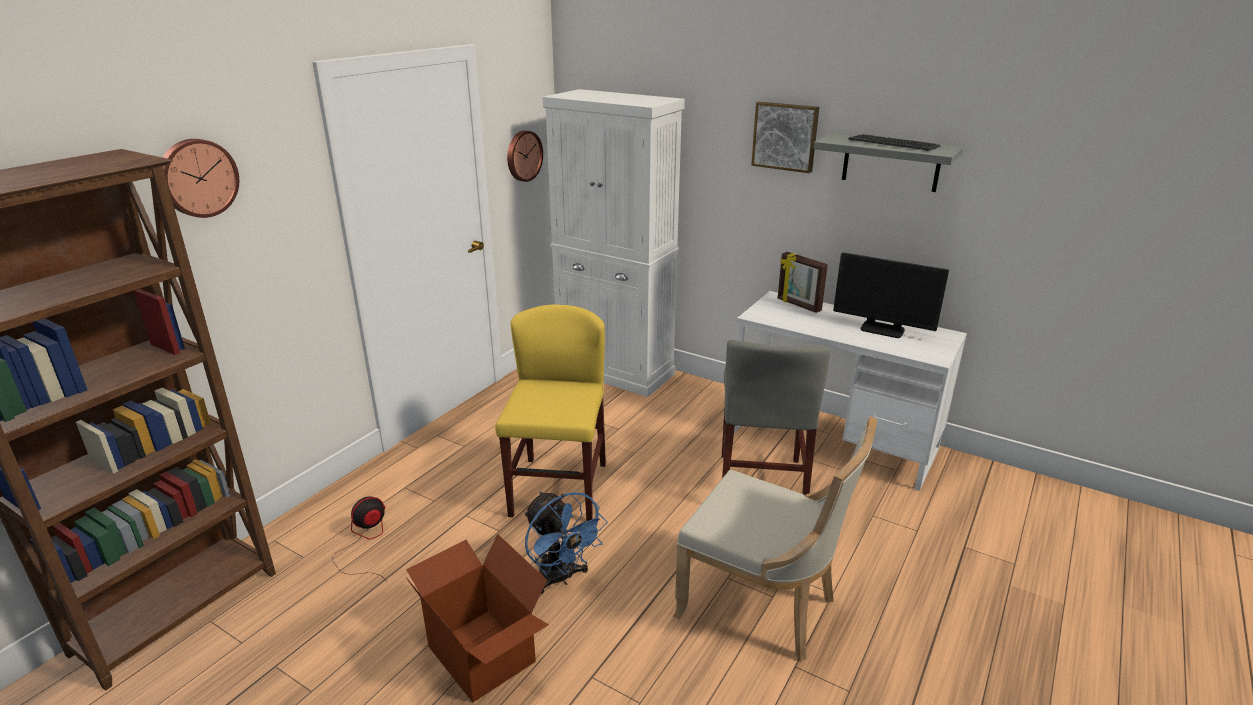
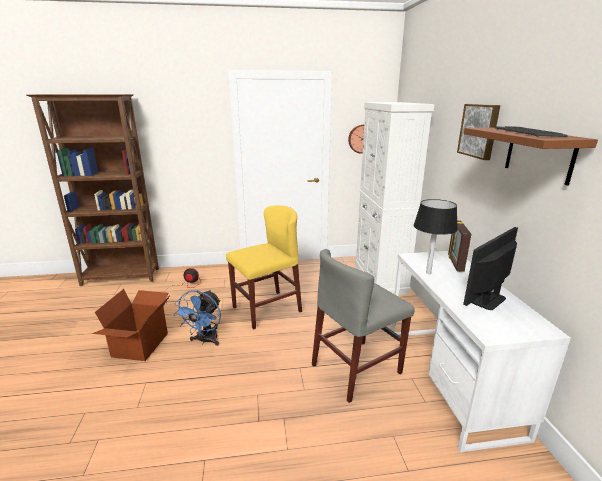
camera: 50 degrees right, 5 degrees down
(197, 178) = (165, 112): wall clock -> none
(763, 606) = (246, 420): beige chair -> none
(802, 326) = (428, 273): none -> black table lamp
(882, 329) = (487, 300): monitor -> monitor turned 60 degrees clockwise
(891, 162) = (539, 154): grey shelf -> brown shelf

